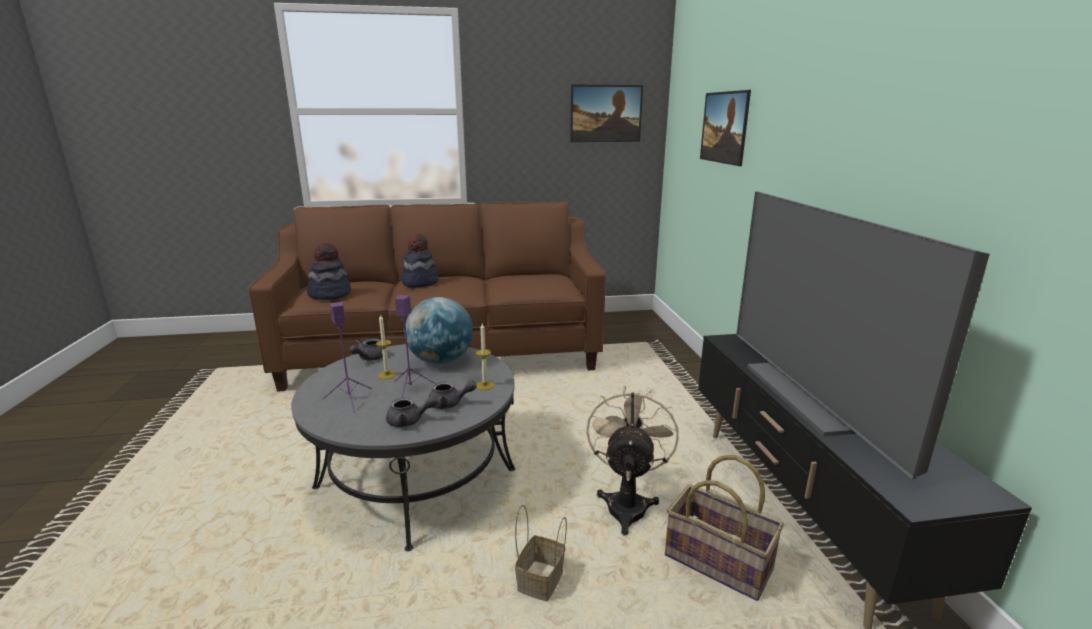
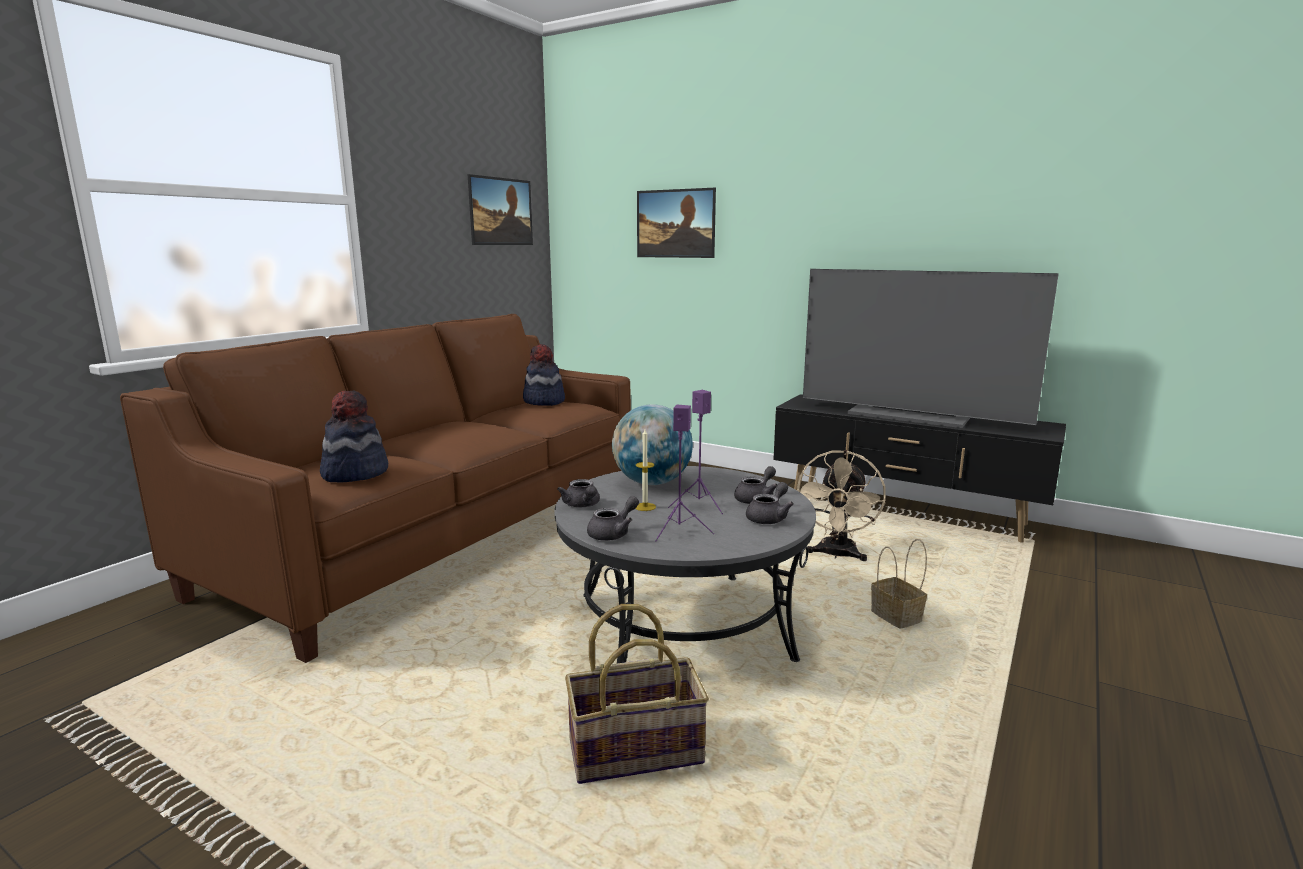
camera: 50 degrees left, 5 degrees down
(325, 383) = (613, 533): none -> grey teapot
(420, 282) = (431, 435): hat -> hat (543, 401)
(484, 385) = (738, 481): candle -> none
(627, 503) = (836, 555): beige fan -> beige fan turned 120 degrees counterclockwise
(719, 561) = (931, 553): basket -> basket (636, 750)

